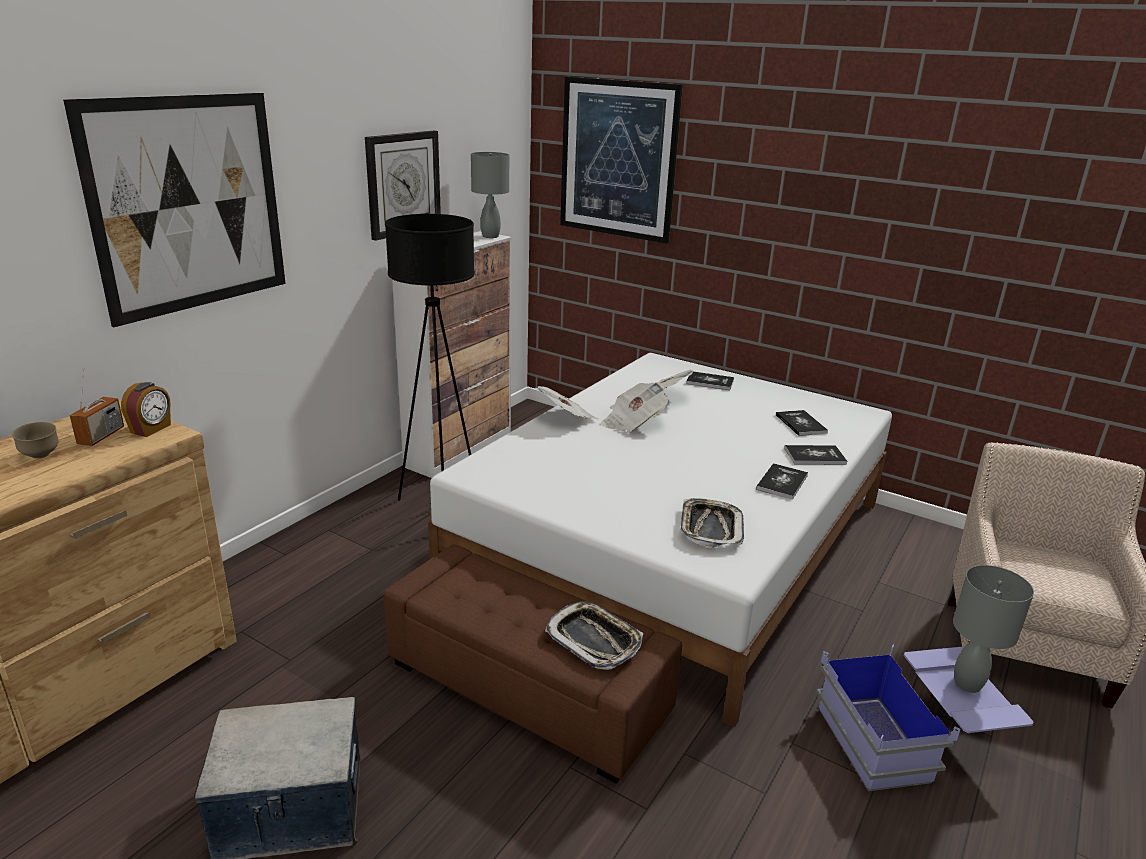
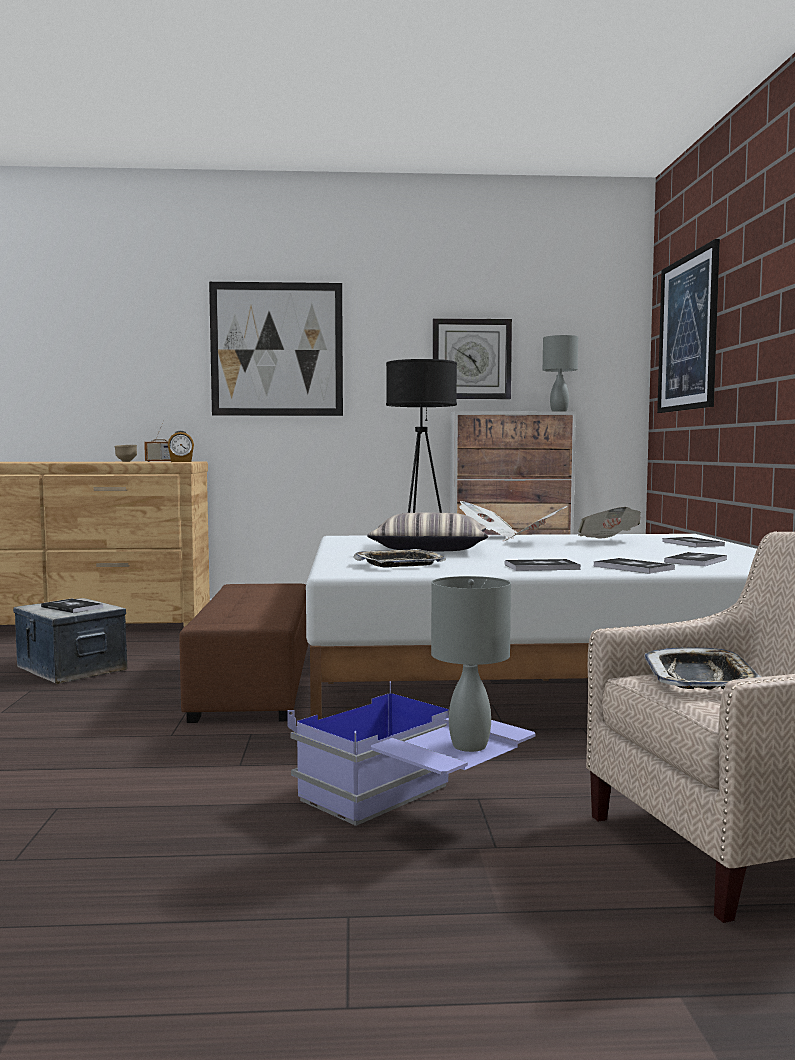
camera: 55 degrees right, 20 degrees down
(289, 740) = (72, 607): none -> book
(594, 640) = (246, 613): tray -> tray (699, 678)
(624, 476) = (430, 549): none -> pillow

